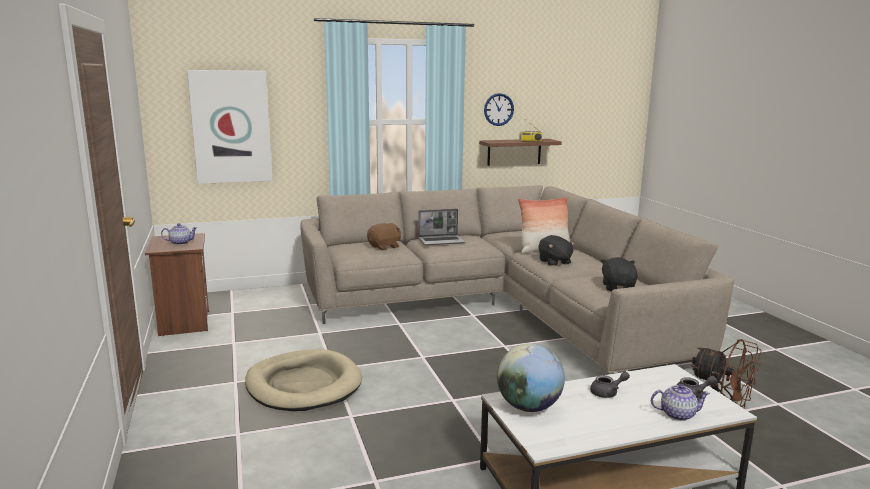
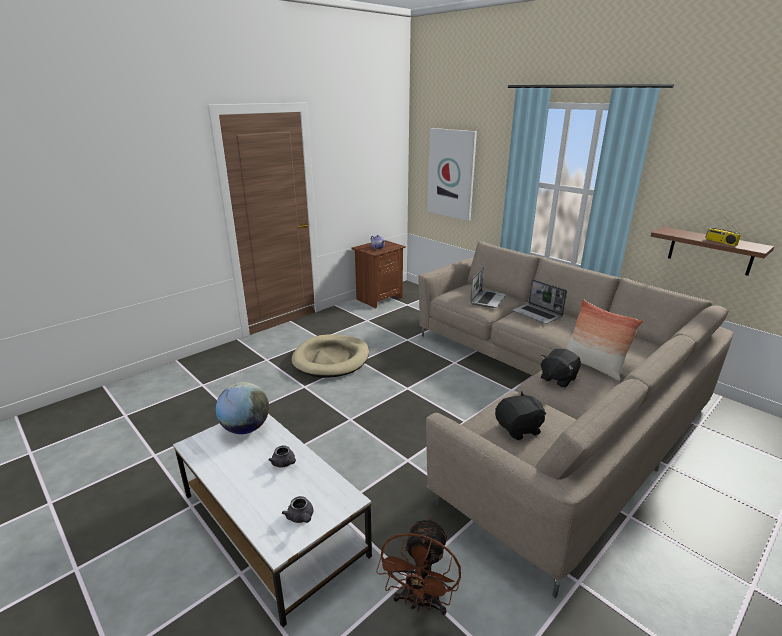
camera: 65 degrees right, 10 degrees up
(384, 247) = (487, 299): brown plush toy -> laptop
(498, 109) = (699, 194): wall clock -> none
(677, 414) = (259, 509): teapot -> none

